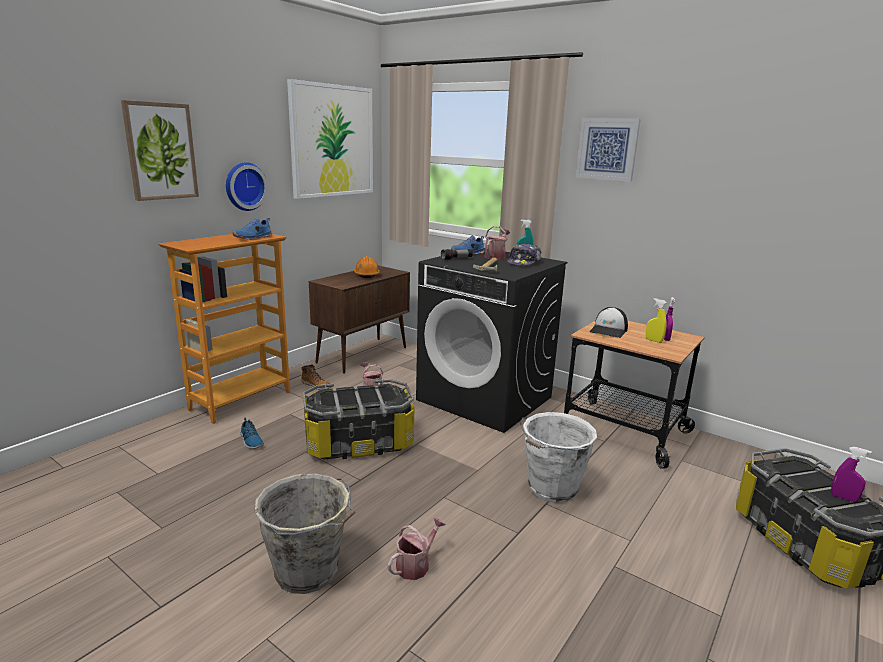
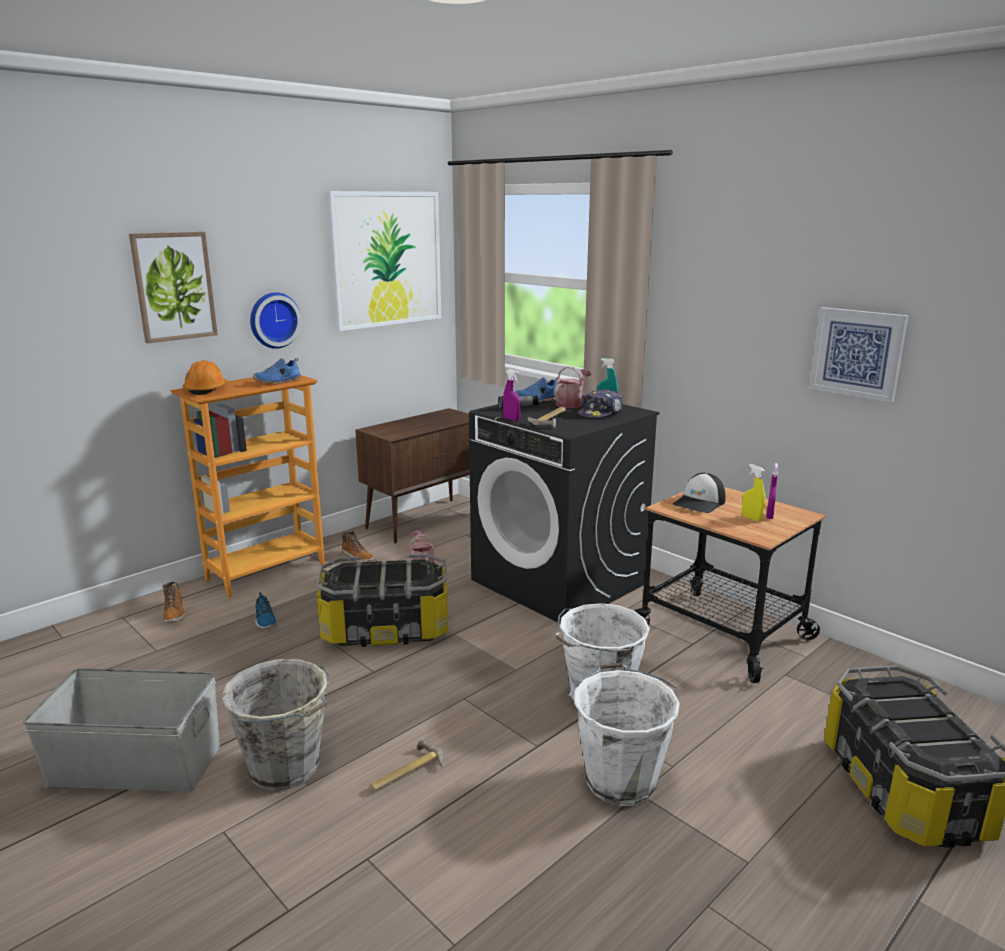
camera: 10 degrees right, 0 degrees up
(164, 581) = (136, 764): none -> grey storage box
(167, 440) = (175, 613): none -> boot
(366, 275) = (429, 421): orange hard hat -> orange hard hat (206, 390)
(416, 564) = (405, 771): watering can -> hammer
(594, 555) = (620, 779): none -> white bucket
(607, 149) = (708, 269): picture -> picture (857, 353)
(843, 498) = (941, 733): purple spray bottle -> purple spray bottle (511, 419)

